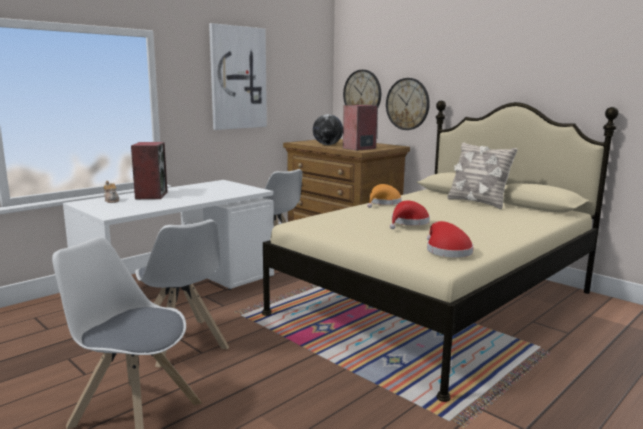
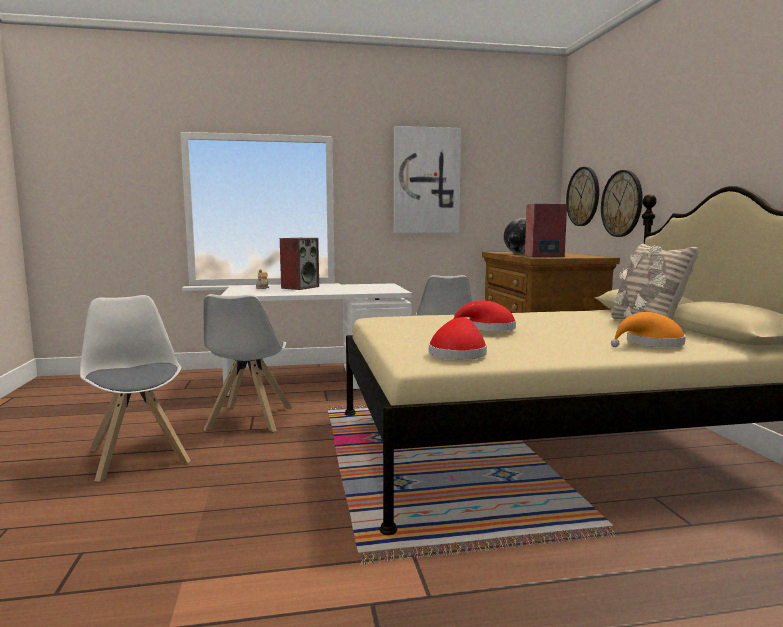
camera: 35 degrees right, 5 degrees down
(383, 203) = (516, 314): orange hat -> orange hat (650, 344)

